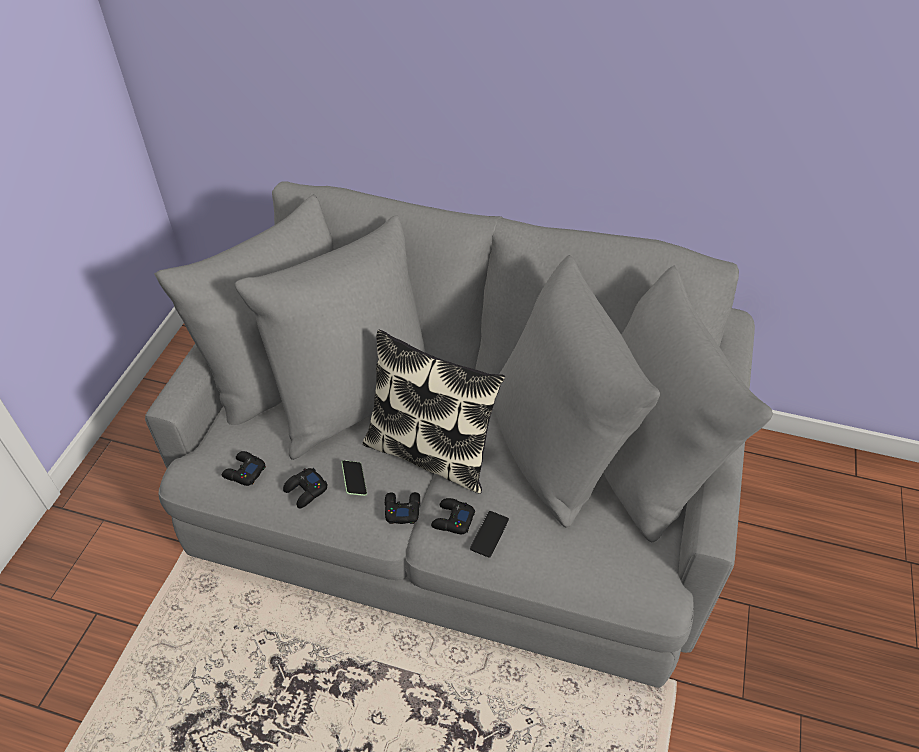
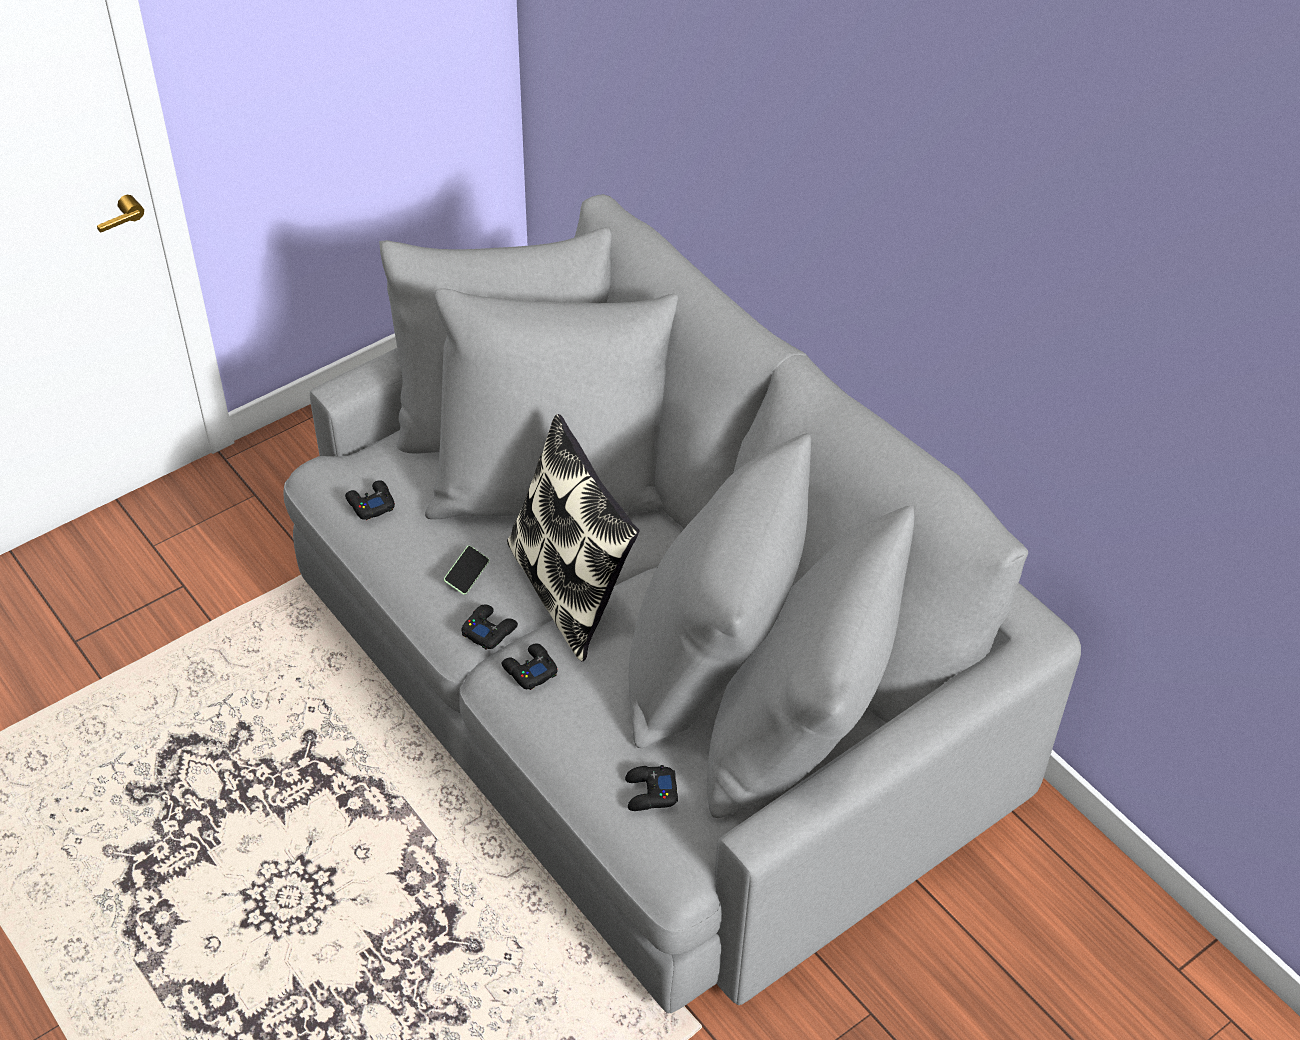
camera: 35 degrees right, 0 degrees up
(306, 491) = (412, 557): black game controller -> black game controller (650, 793)
(489, 534) = (553, 706): phone -> none

